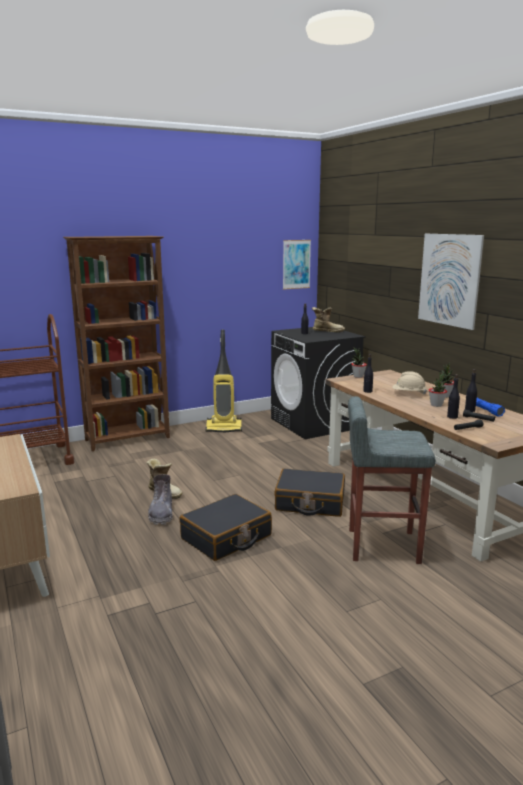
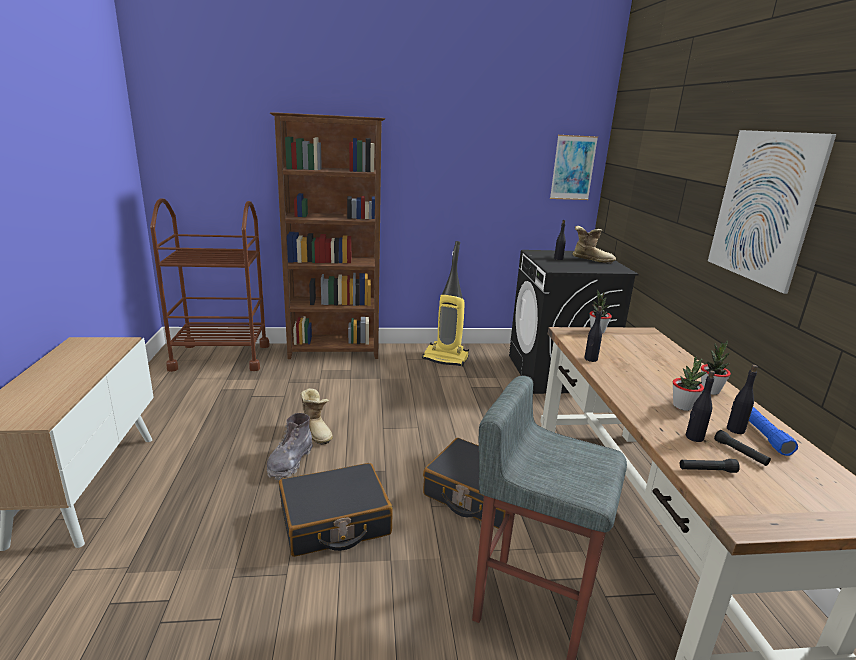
camera: 20 degrees right, 5 degrees up
(408, 394) = (651, 375): beige hard hat -> none

